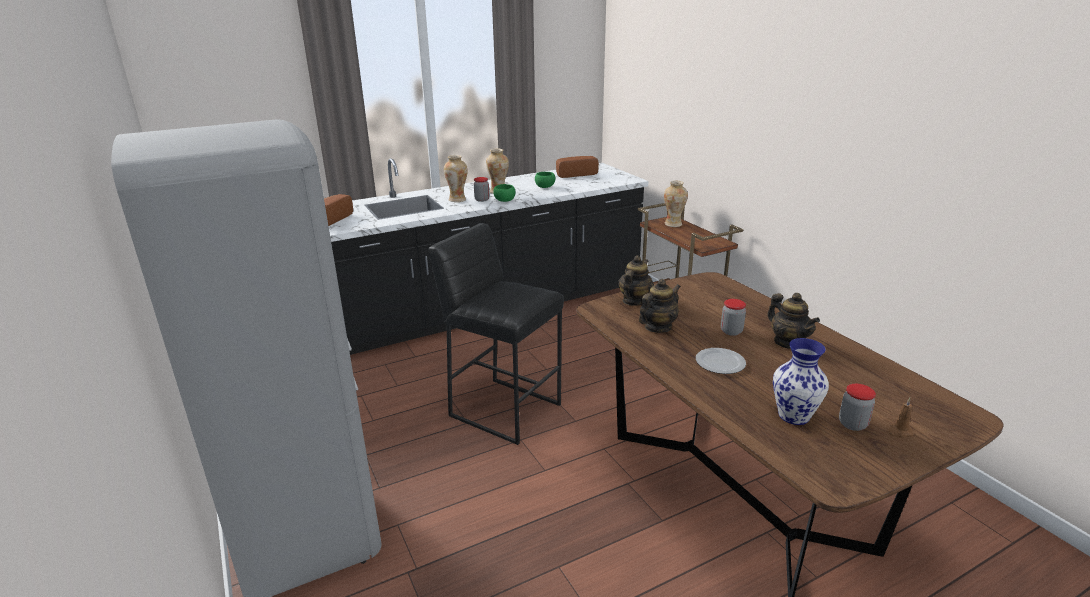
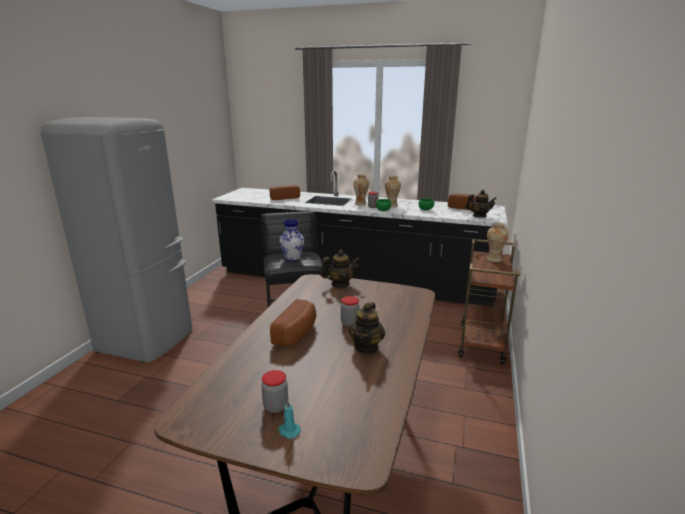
camera: 45 degrees right, 5 degrees down
(657, 327) = (316, 301): teapot -> teapot (479, 216)
(720, 363) = (297, 333): plate -> bread
(794, 416) = (258, 380): vase -> vase (292, 258)
(899, 432) = (288, 431): brown candle -> turquoise candle

